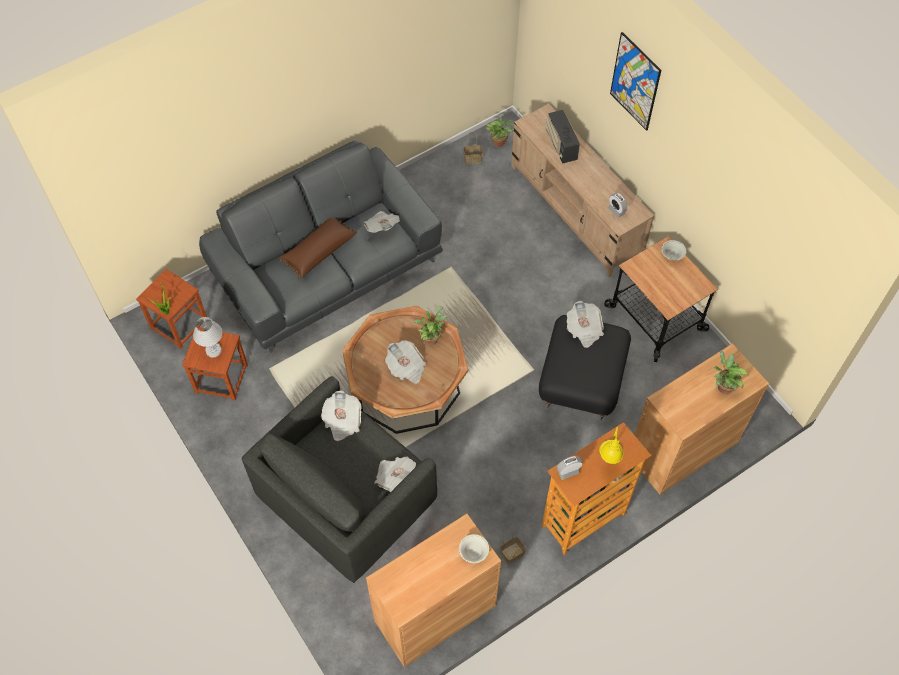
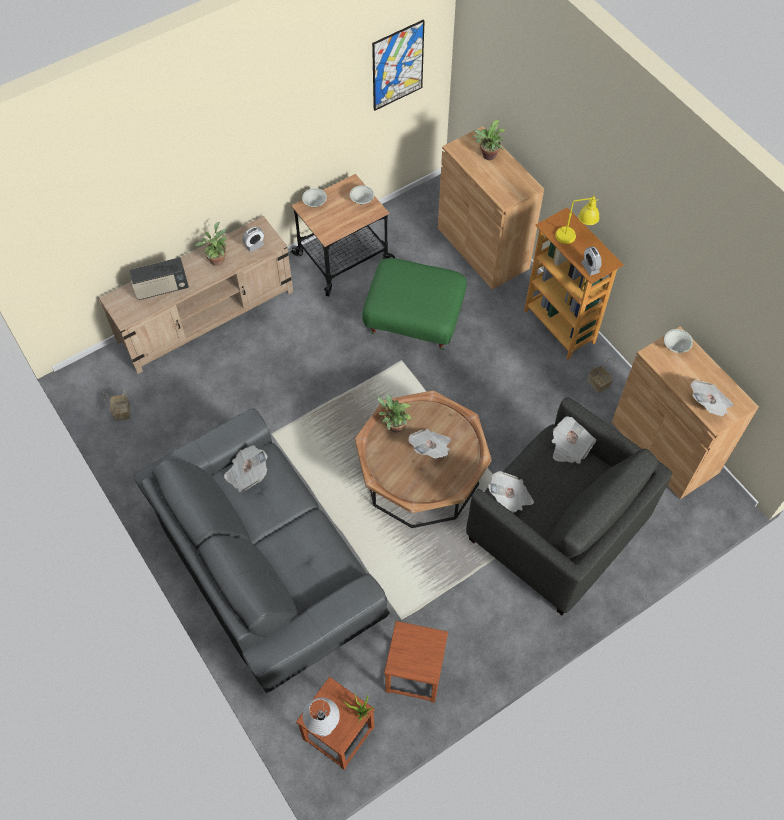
camera: 90 degrees left, 0 degrees up
(213, 350) = (417, 648): white table lamp -> white table lamp (323, 726)
(318, 250) = (276, 542): brown pillow -> none
(500, 142) = (100, 383): potted plant -> potted plant (217, 259)
(580, 380) = (413, 322): black ottoman -> green ottoman
(584, 330) = (387, 289): newspaper -> newspaper (709, 404)
(635, 82) = (181, 142): picture -> picture (397, 65)
(680, 295) = (362, 201): none -> white bowl

